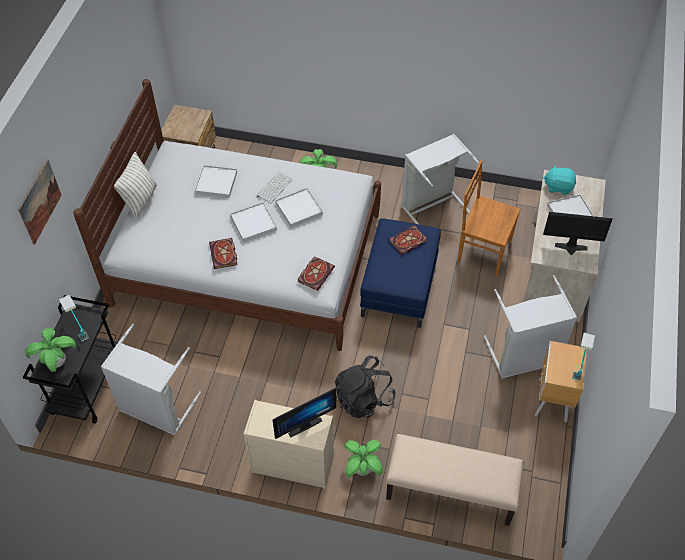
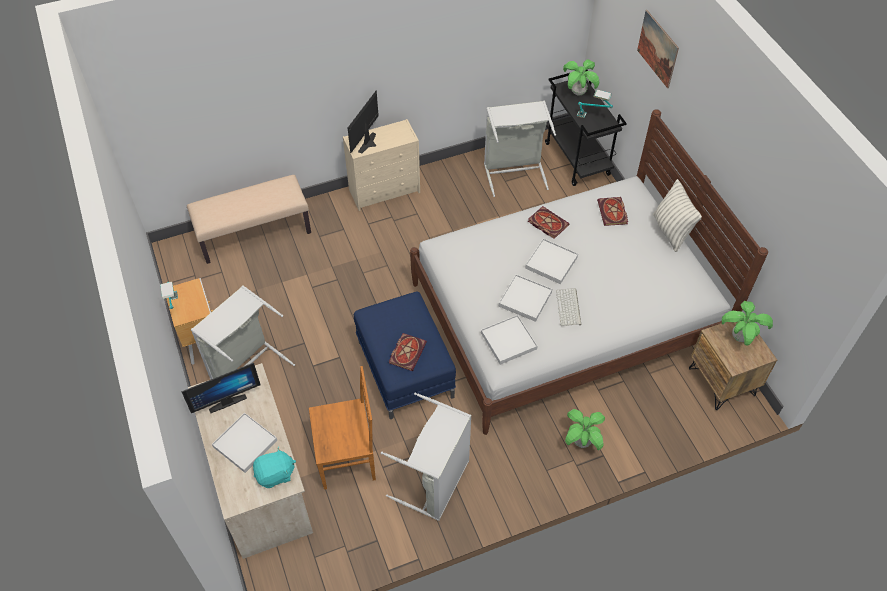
camera: 145 degrees right, 0 degrees up
(216, 183) = (625, 281): white tray -> white tray (508, 341)
(315, 273) = (456, 251): book -> book (613, 213)
(362, 470) = (330, 213): potted plant -> potted plant (740, 337)
(364, 398) = (365, 259): black backpack -> none

